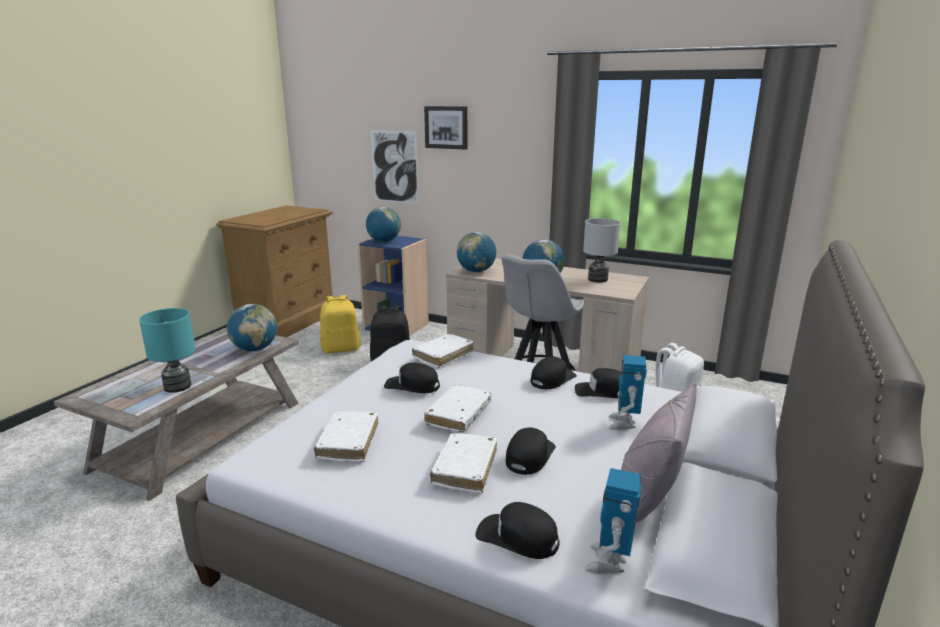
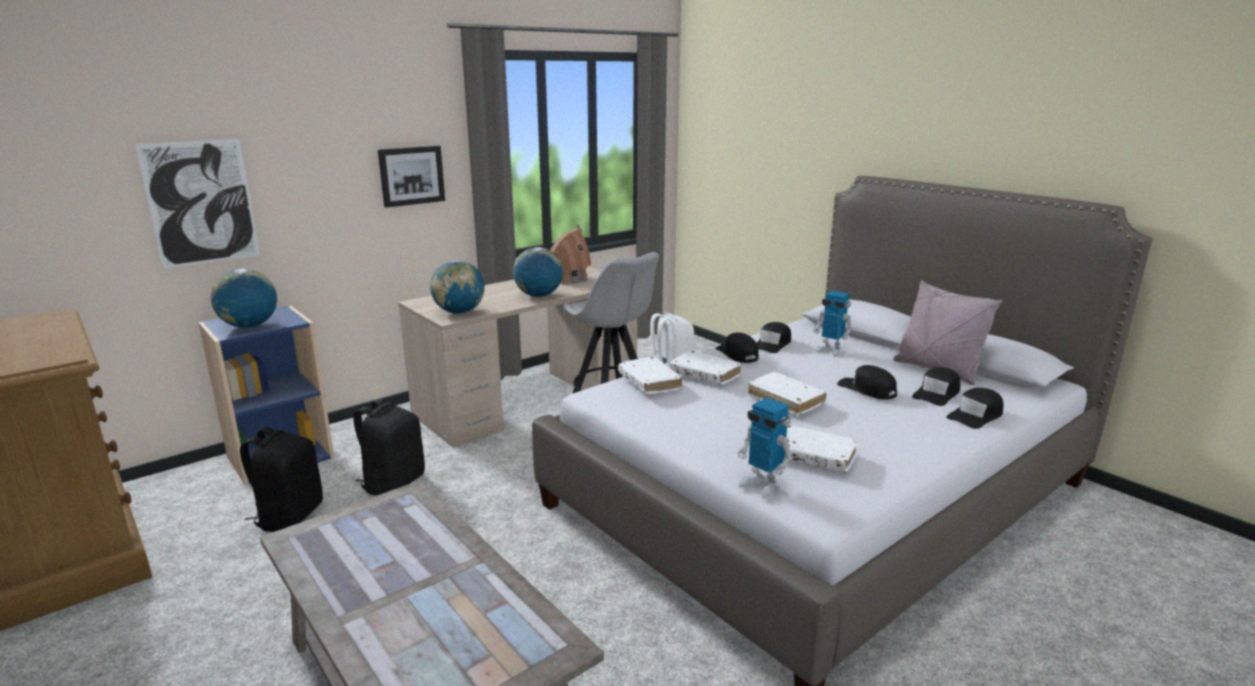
camera: 65 degrees left, 0 degrees up
(178, 386) = (489, 600): turquoise table lamp -> none
(255, 349) = (414, 518): globe -> none
(341, 349) = (289, 516): yellow backpack -> black backpack
(412, 385) = (710, 408): black cap -> black cap (937, 394)
(446, 127) = (296, 128): picture -> picture (411, 175)
(465, 469) = (879, 415): white book -> white book (705, 375)
(598, 279) = (567, 279): grey table lamp -> toy house
(609, 562) = (1004, 396): toy robot -> toy robot (762, 485)

